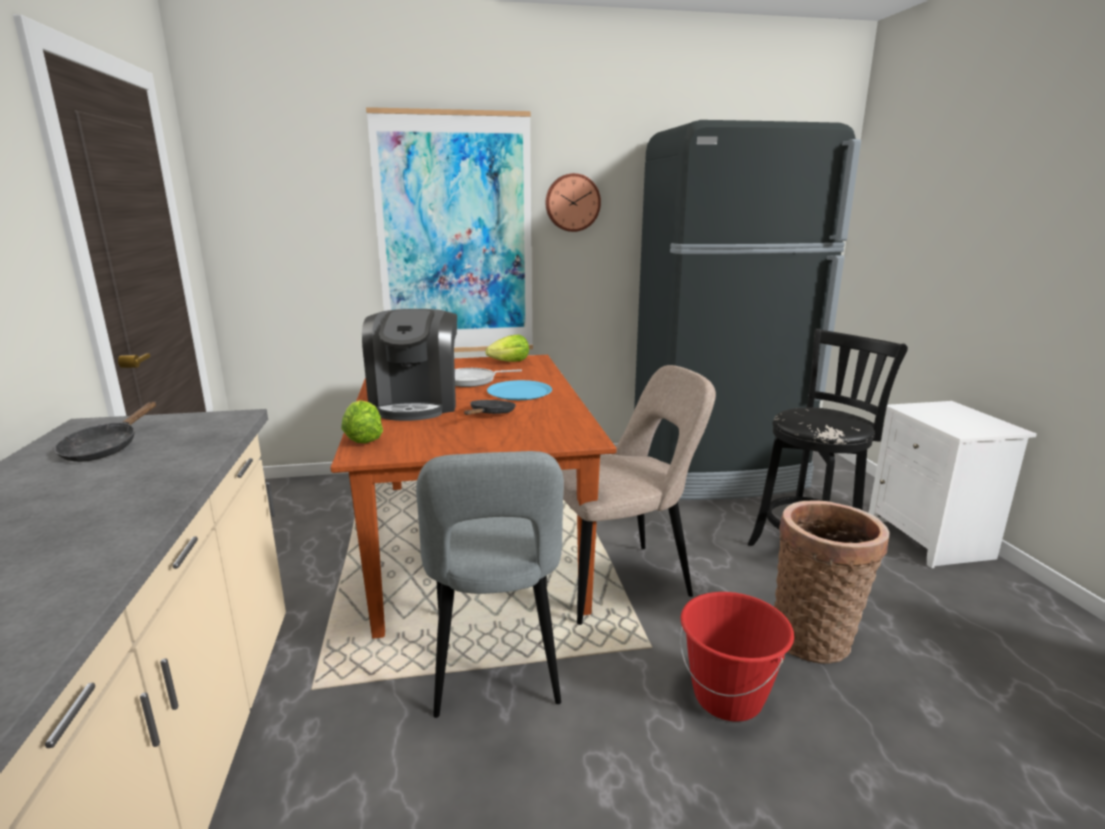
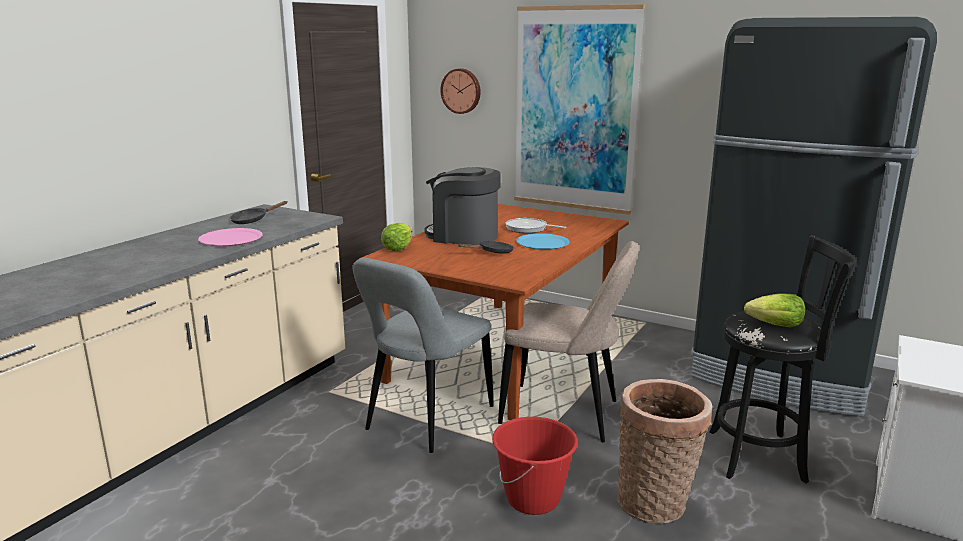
camera: 40 degrees right, 0 degrees up
(125, 490) = (231, 239): none -> pink plate
(416, 404) = (463, 236): coffee machine -> coffee machine turned 75 degrees clockwise
(510, 362) = (584, 221): lettuce -> lettuce (776, 325)
(572, 202) = (678, 85): wall clock -> wall clock (461, 91)

